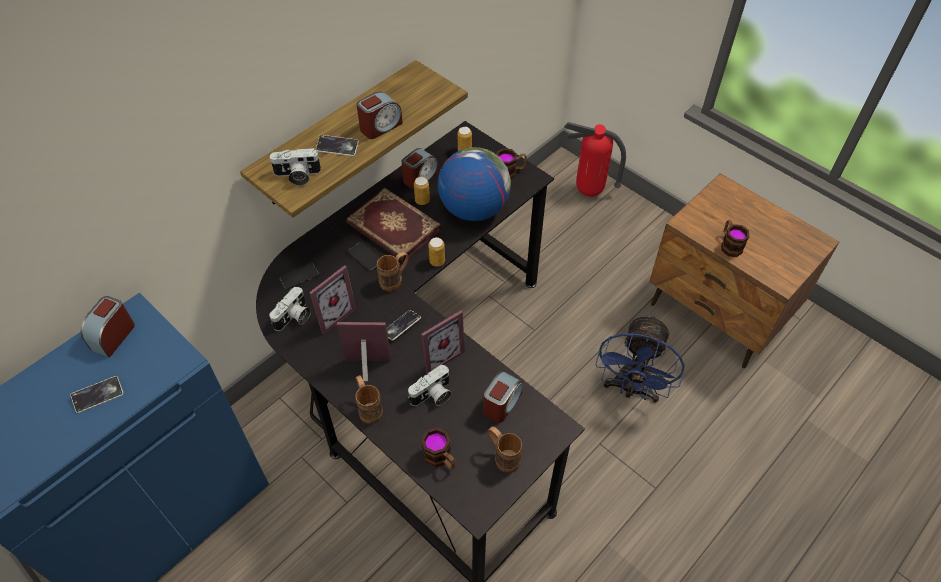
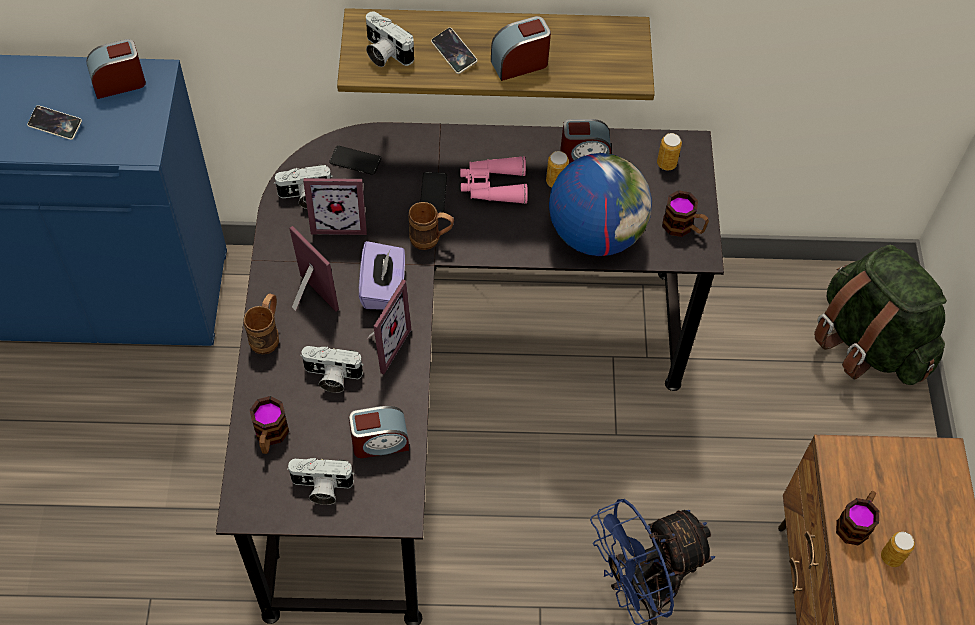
camera: 45 degrees right, 5 degrees up
(380, 126) = (520, 63): alarm clock -> alarm clock turned 150 degrees clockwise
(393, 228) = (493, 186): book -> pink binoculars
(401, 326) = (383, 288): phone -> purple tissue box
(437, 261) = (492, 255): can -> can (891, 557)
(438, 355) = (382, 345): picture frame -> picture frame turned 75 degrees counterclockwise
(503, 456) = (321, 488): brown mug -> camera
(588, 192) = (869, 342): fire extinguisher -> green backpack

